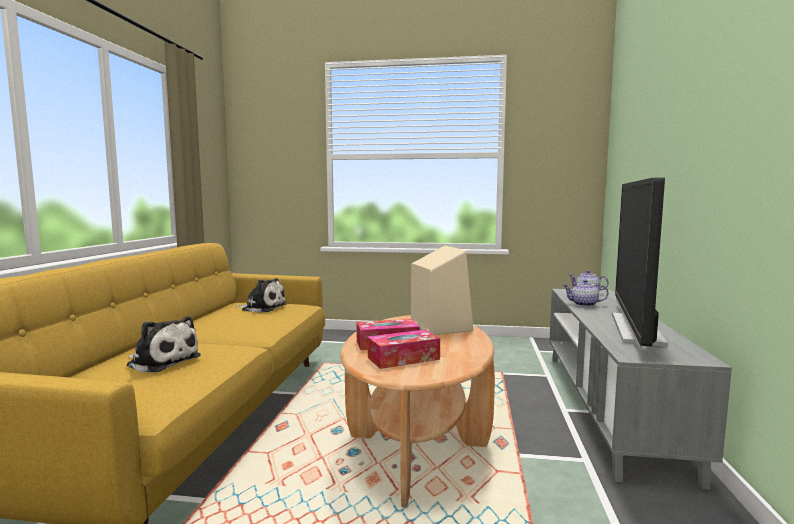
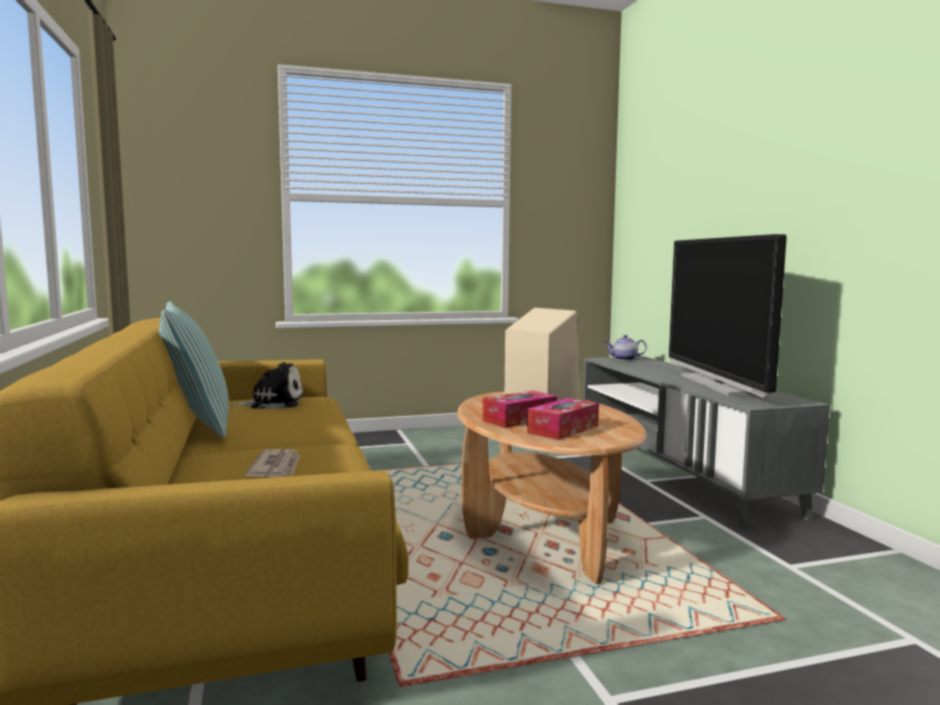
camera: 25 degrees left, 0 degrees up
(162, 361) = (276, 467): plush toy -> newspaper
(192, 319) = (197, 425): none -> pillow
(584, 304) = (642, 369): teapot -> none

